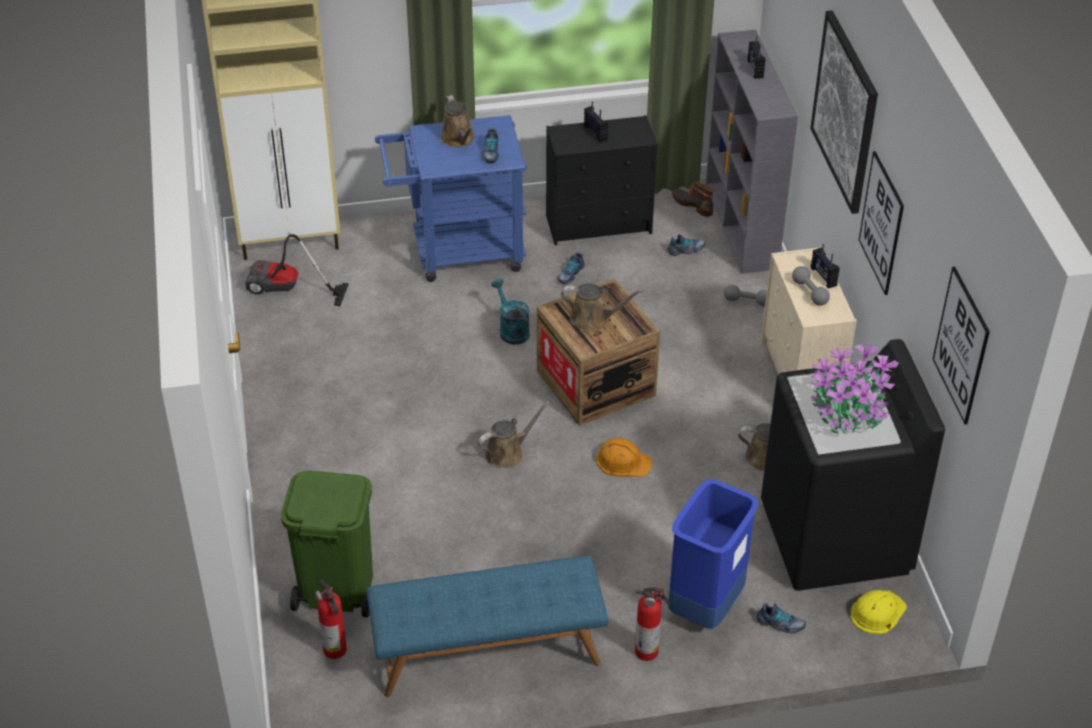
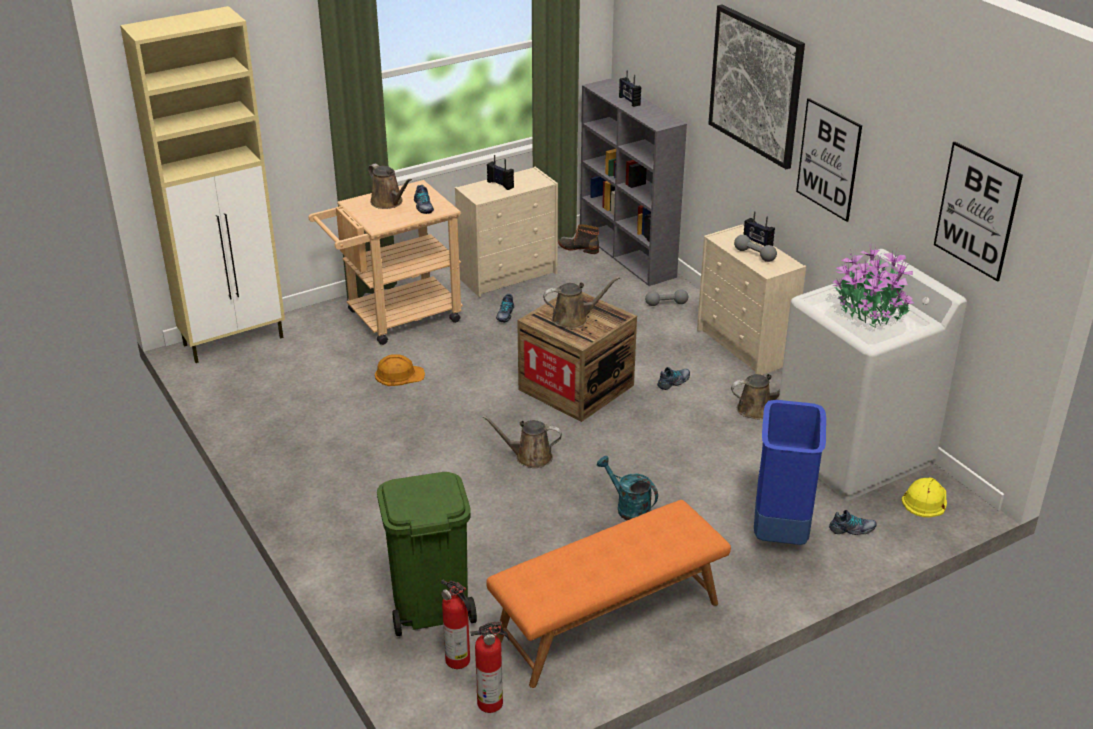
camera: 20 degrees left, 10 degrees down
(286, 291) = (250, 378): vacuum cleaner -> none
(457, 252) = (394, 318): blue cart -> beige cart
(488, 653) = (609, 622): blue bench -> orange bench
(507, 453) = (529, 457): brown watering can -> brown watering can turned 120 degrees counterclockwise
(511, 329) = (477, 364): turquoise watering can -> turquoise watering can (628, 508)
(600, 224) = (509, 275): black dresser -> beige dresser
(623, 461) = (636, 439): orange hard hat -> orange hard hat (399, 374)
(648, 651) = (754, 581): fire extinguisher -> fire extinguisher (492, 702)
(686, 250) = (593, 279): shoe -> shoe (674, 382)
(835, 538) = (853, 454): black washing machine -> white washing machine

